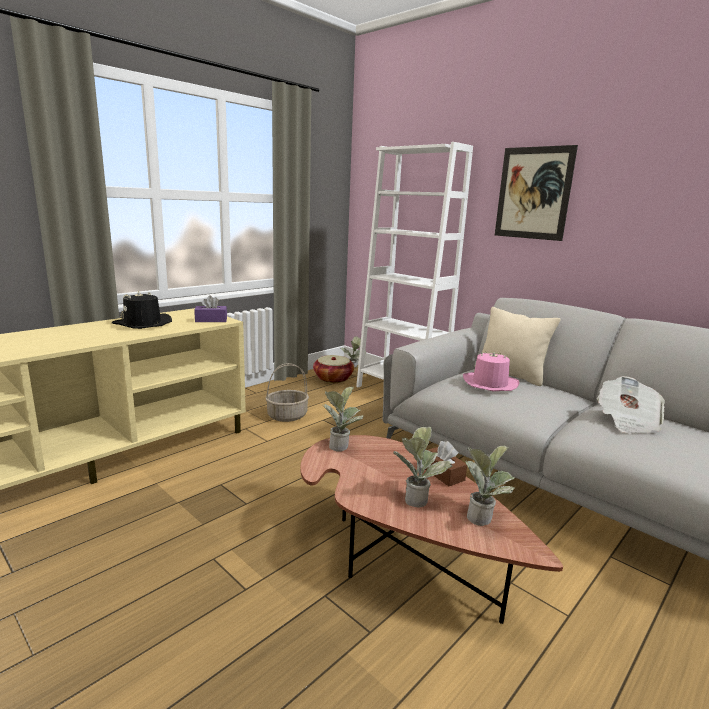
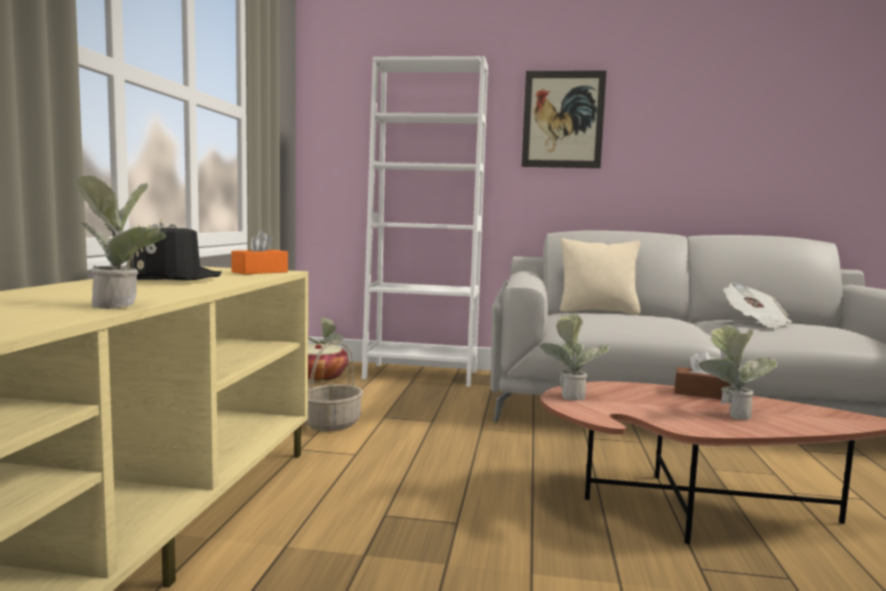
camera: 35 degrees left, 10 degrees down
(211, 320) = (260, 272): purple tissue box -> orange tissue box
(483, 517) = (800, 411): potted plant -> potted plant (123, 305)
(489, 383) = (606, 316): pink hat -> none

